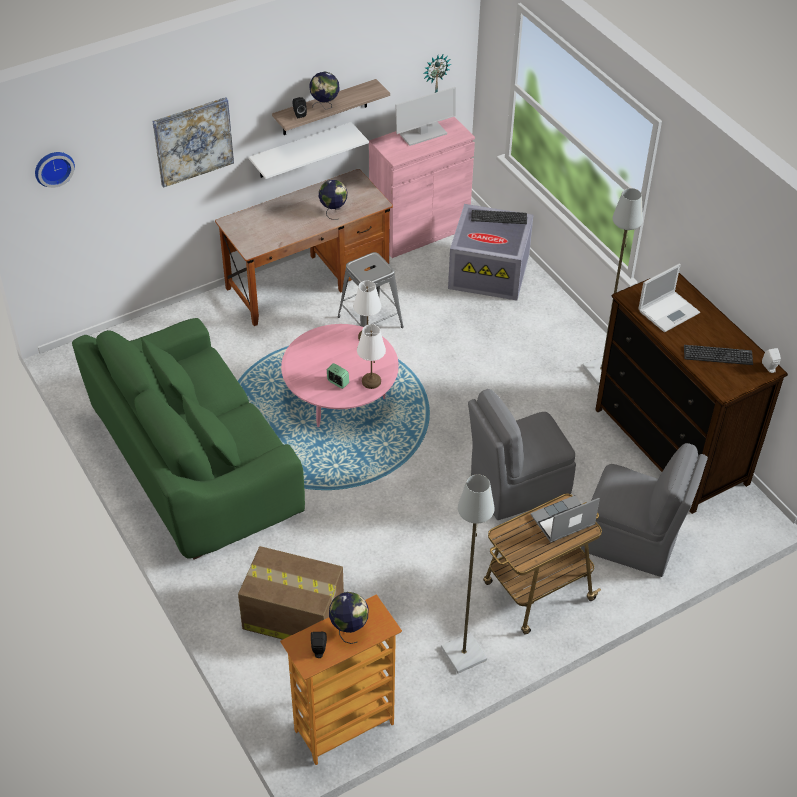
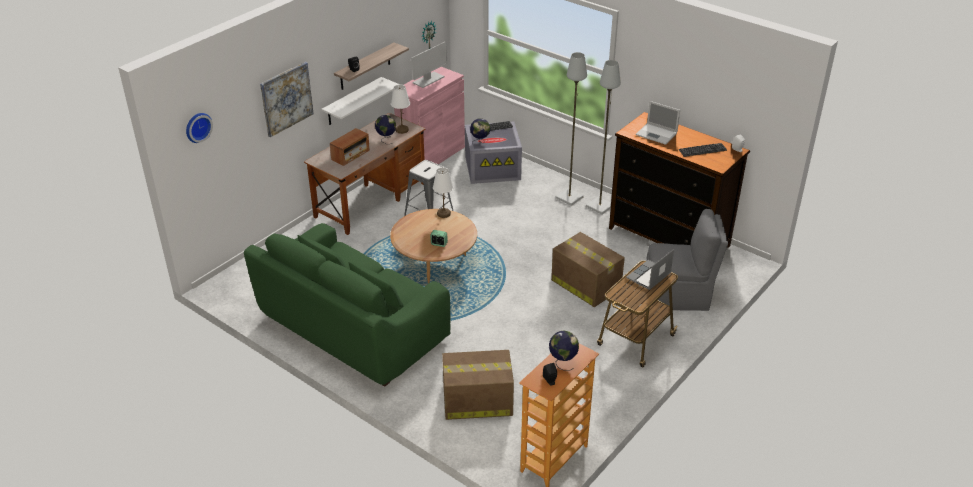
camera: 20 degrees left, 10 degrees down
(276, 226) = (350, 155): none -> radio
(325, 106) = (368, 62): globe -> globe (480, 142)
(340, 399) = (434, 263): pink coffee table -> brown coffee table
(371, 382) = (462, 238): white table lamp -> white table lamp (402, 130)
(464, 654) = (609, 390): grey floor lamp -> grey floor lamp (570, 197)
(517, 487) = (585, 284): grey chair -> cardboard box
(669, 311) = (657, 134): laptop -> laptop turned 90 degrees clockwise

